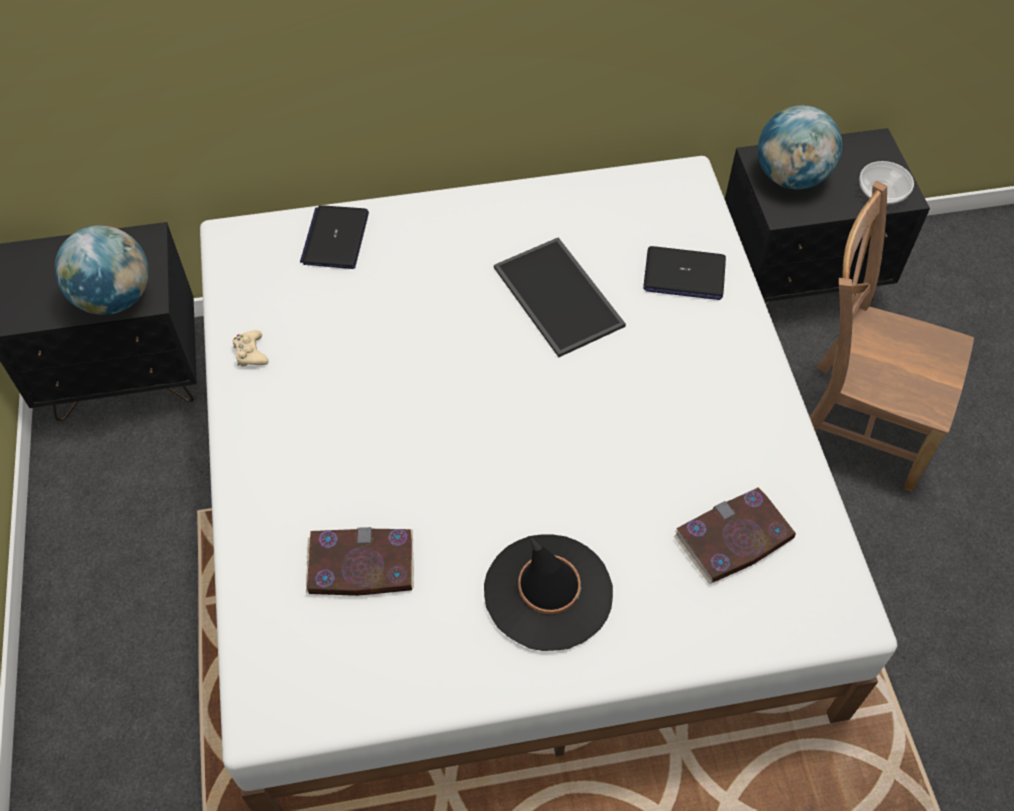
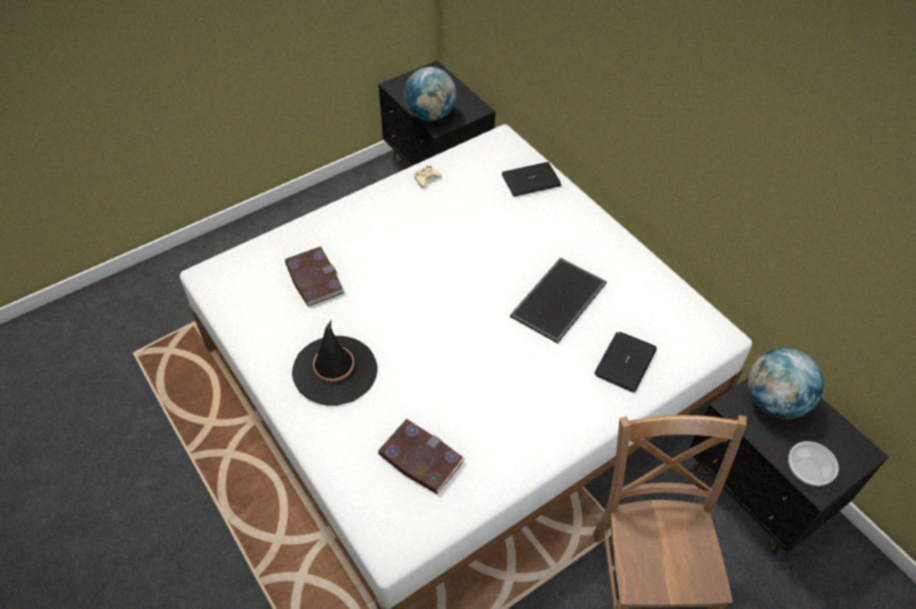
camera: 65 degrees right, 5 degrees down
(684, 275) = (625, 362): laptop -> laptop turned 45 degrees clockwise

